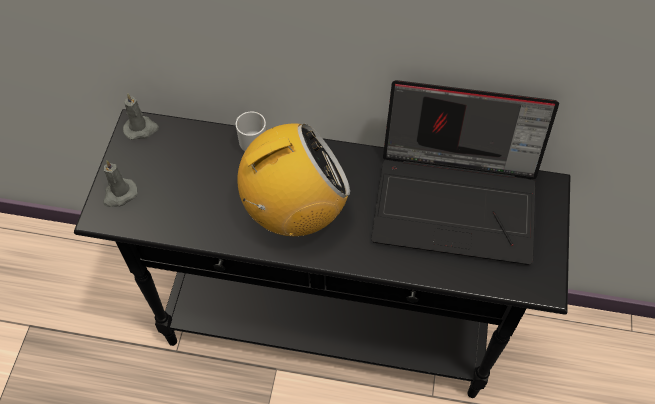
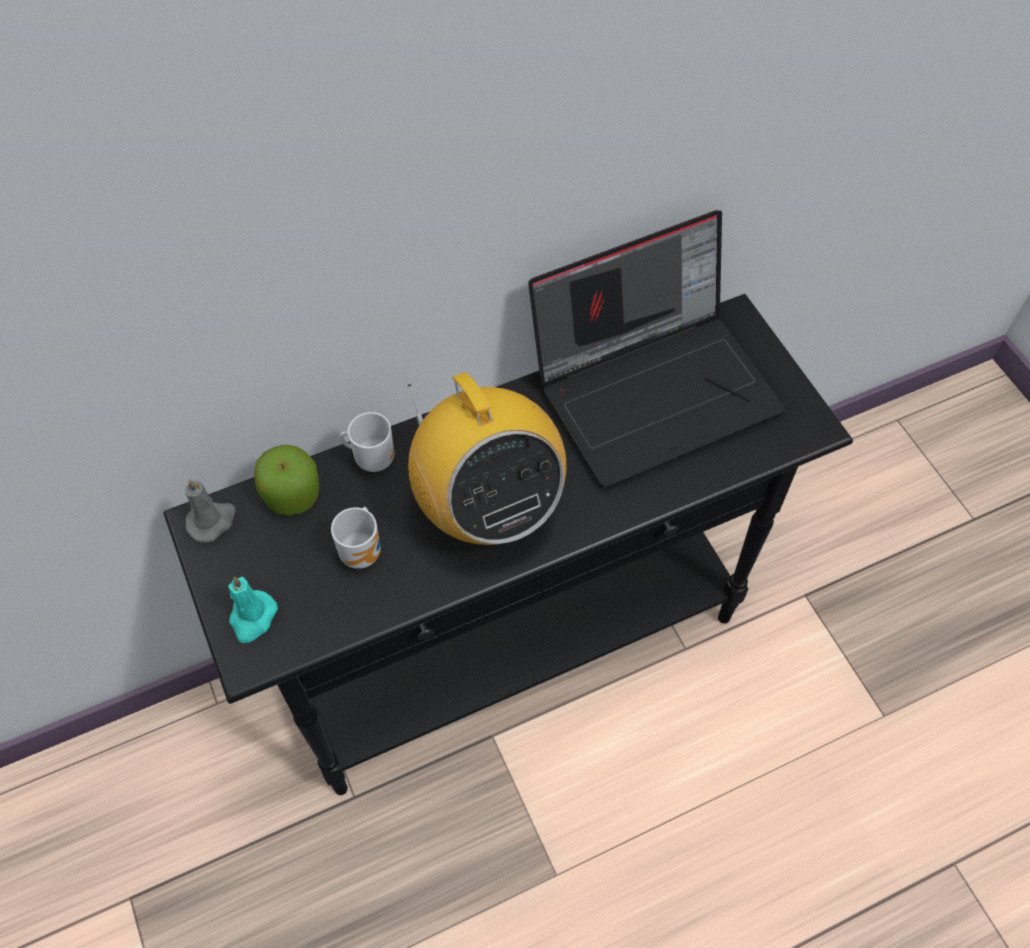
camera: 35 degrees left, 0 degrees up
(119, 194) = (252, 618): grey candle -> turquoise candle
(194, 139) = (292, 494): none -> apple
(205, 195) = (364, 552): none -> mug
(295, 211) = (488, 507): radio -> radio turned 120 degrees clockwise

